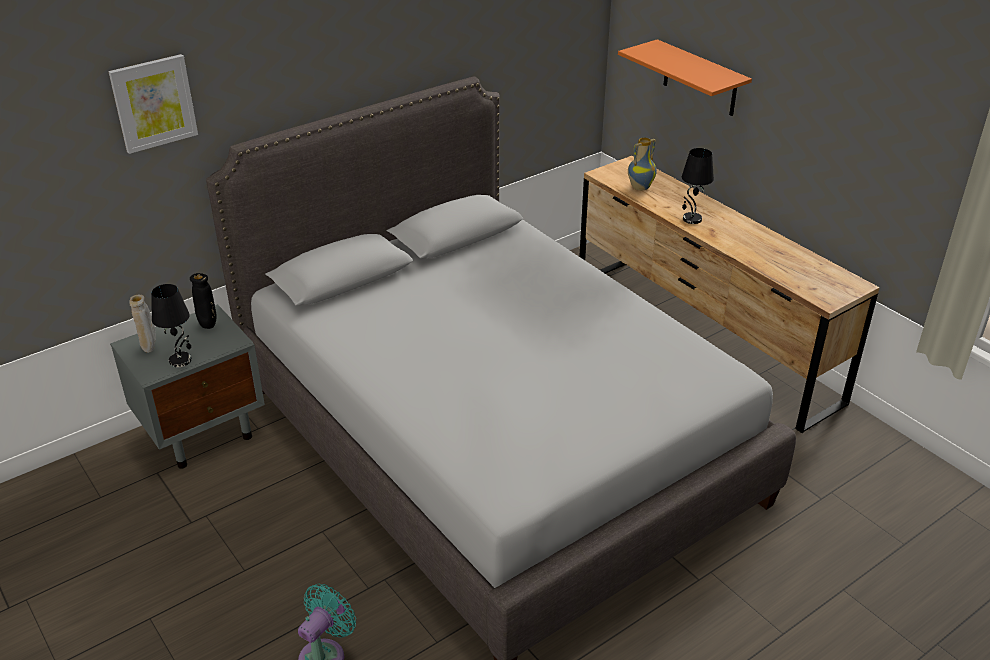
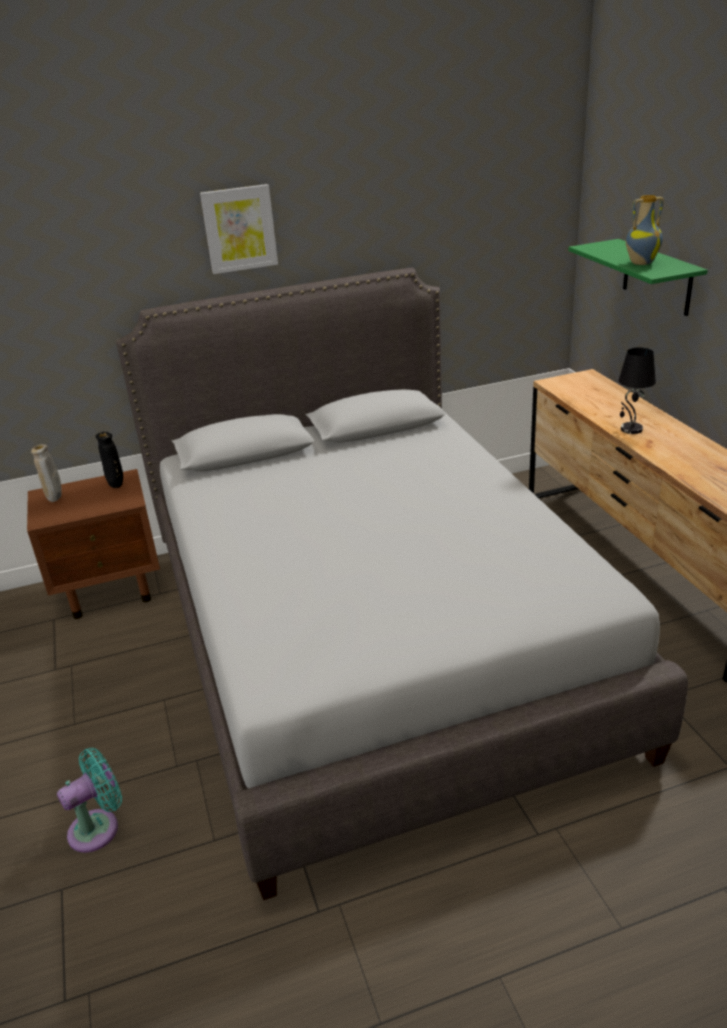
camera: 20 degrees right, 5 degrees down
(153, 103) = (65, 259): picture -> picture (239, 229)
(181, 360) = (74, 511): black table lamp -> none
(203, 432) = (112, 590): grey nightstand -> brown nightstand
(640, 187) = (587, 396): vase -> vase (641, 263)
(700, 79) = (657, 277): orange shelf -> green shelf

